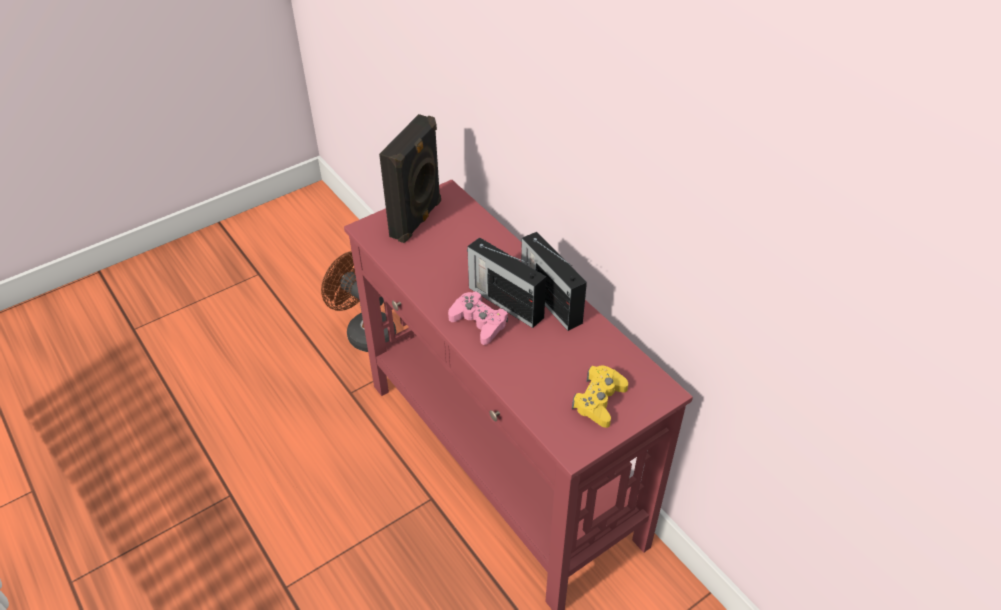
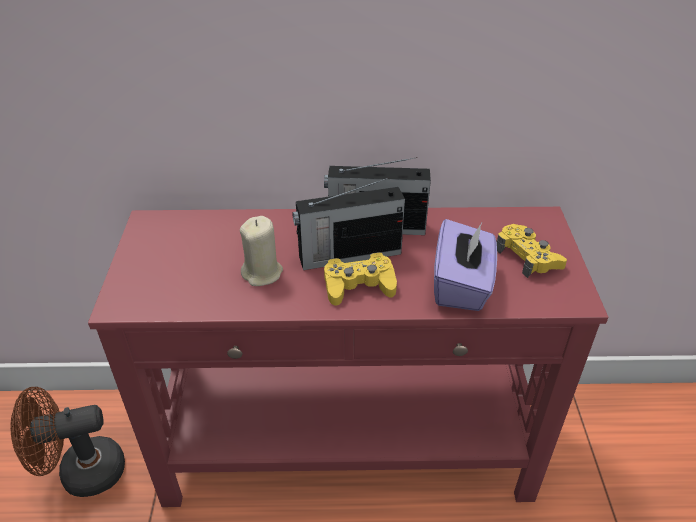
camera: 55 degrees left, 5 degrees down
(417, 219) = (158, 259): black speaker -> none
(448, 271) = (262, 273): none -> beige candle
(479, 322) = (359, 285): pink game controller -> yellow game controller
(528, 375) = (461, 285): none -> purple tissue box

